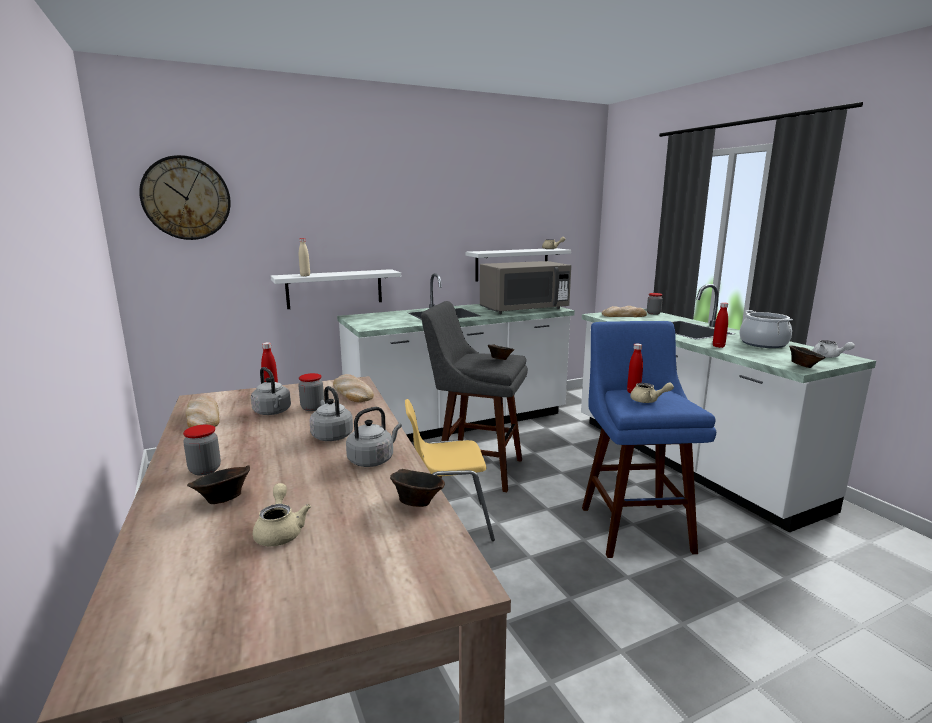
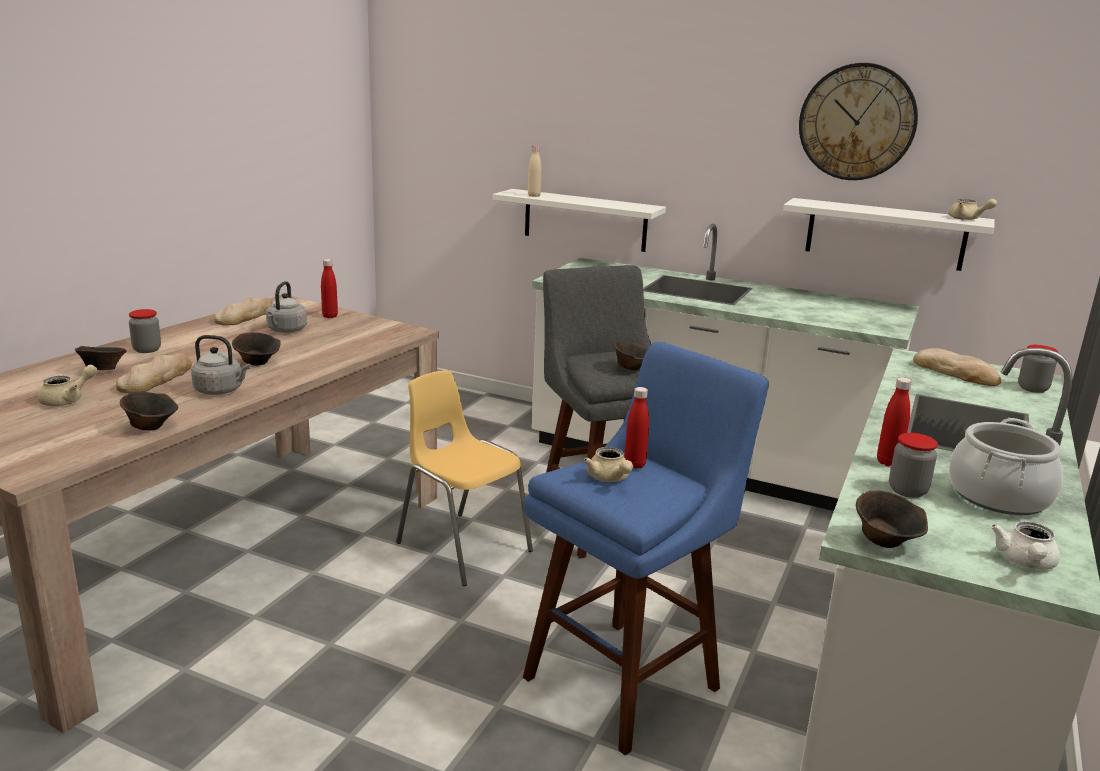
camera: 50 degrees right, 5 degrees up
(186, 198) = (439, 85): wall clock -> wall clock (857, 122)
(312, 408) = (315, 338): jar -> jar (907, 491)
(331, 435) = (258, 363): grey kettle -> brown bowl
(352, 392) = (377, 338): bread -> bread (156, 378)
(524, 310) = (828, 315): grey microwave -> none

